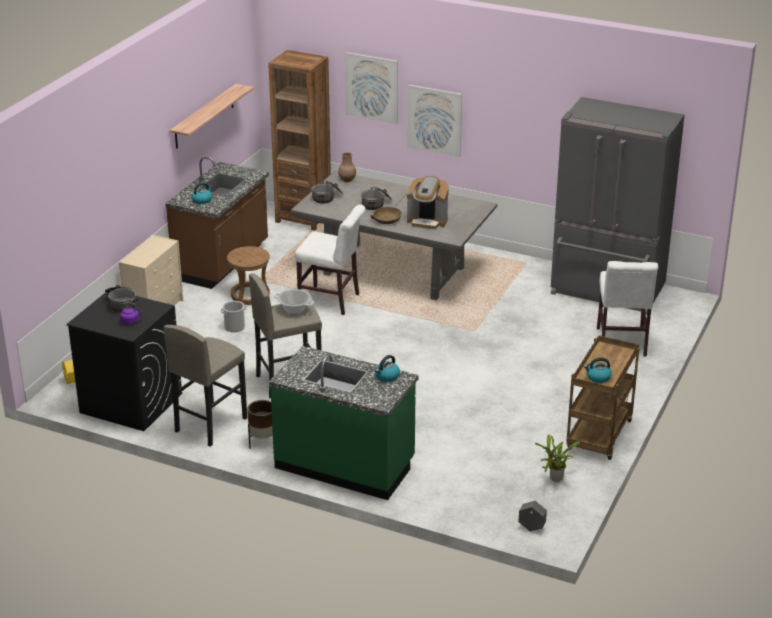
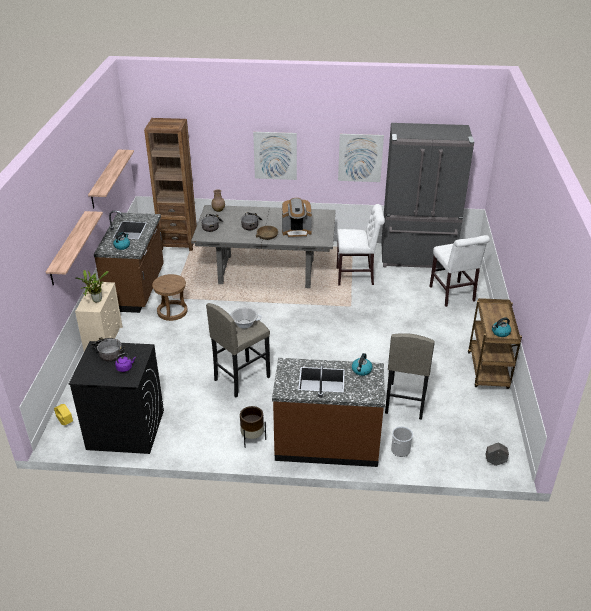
camera: 20 degrees left, 5 degrees up
(124, 186) = (68, 248): none -> shelf
(210, 424) = (201, 433): grey stool -> grey stool (405, 401)
(234, 327) = (174, 341): bucket -> bucket (400, 450)
(332, 301) = (236, 304): white chair -> white chair (357, 276)
(345, 464) = (327, 443): green counter -> brown counter
(371, 87) = (223, 138): picture -> picture (360, 158)
(554, 479) = (482, 415): potted plant -> potted plant (96, 301)

